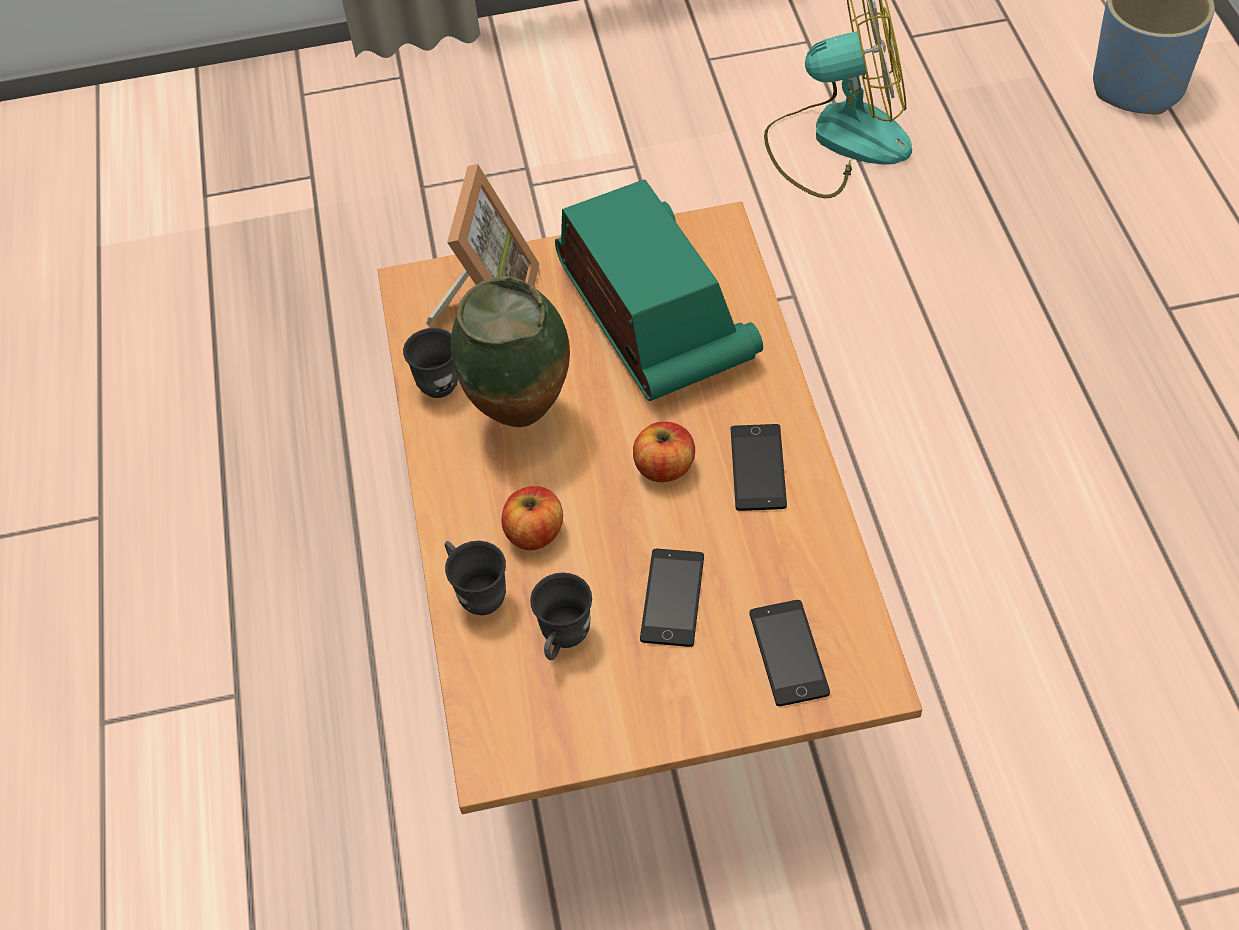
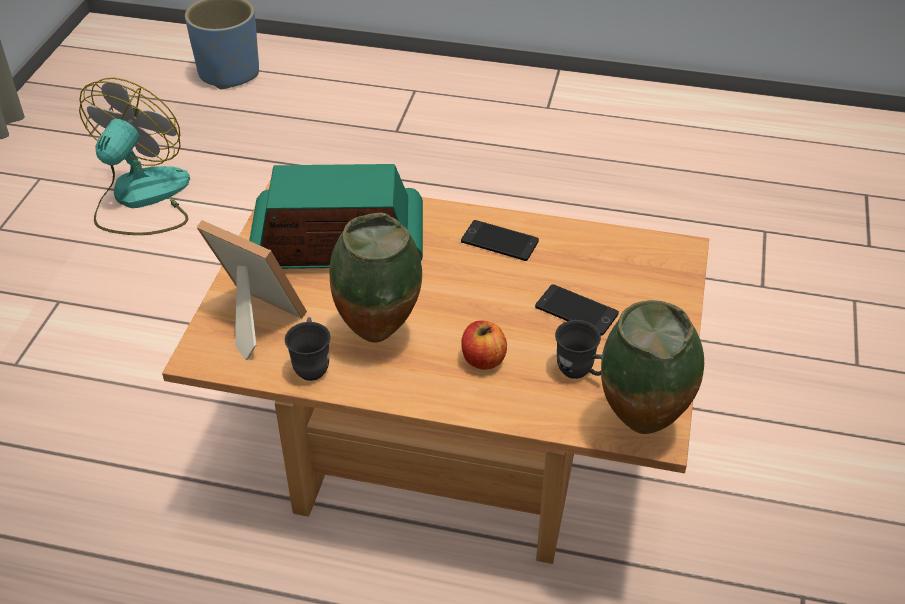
camera: 70 degrees left, 10 degrees down
(476, 592) = (515, 404): grey mug -> none
(497, 738) = (641, 429): none -> vase
(664, 467) = (470, 281): apple -> none
(788, 653) = (645, 275): phone -> none

